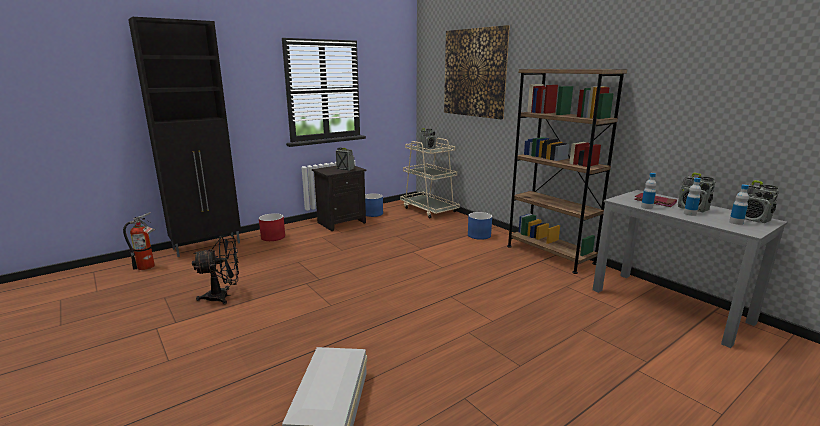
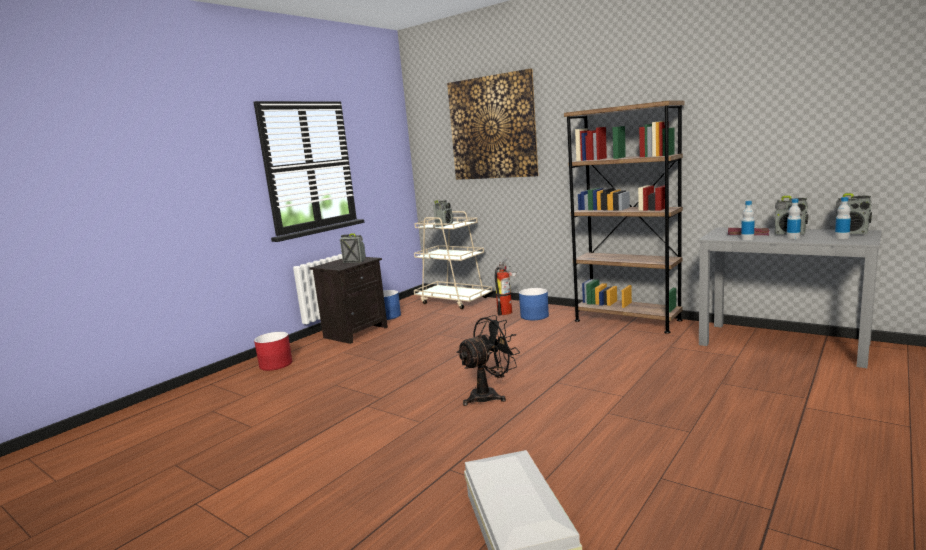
camera: 15 degrees left, 5 degrees down
(148, 266) = (116, 434): fire extinguisher -> fire extinguisher (507, 312)
(208, 246) = (188, 392): black cabinet -> none
(223, 296) = (264, 444): black fan -> black fan (489, 395)

